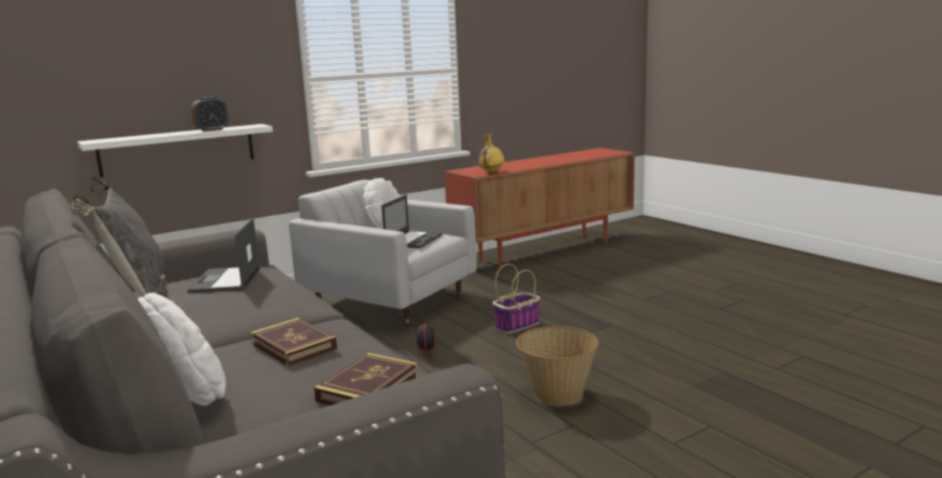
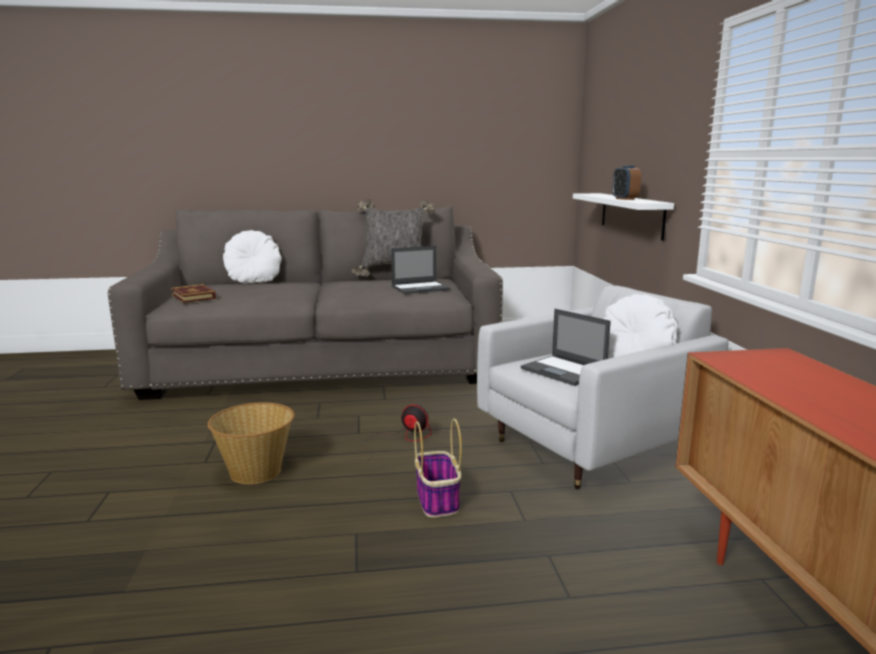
camera: 115 degrees right, 0 degrees up
(225, 280) = (421, 288): laptop -> laptop turned 135 degrees clockwise
(293, 346) = (272, 292): book -> none
(491, 172) = (744, 369): yellow vase -> none

